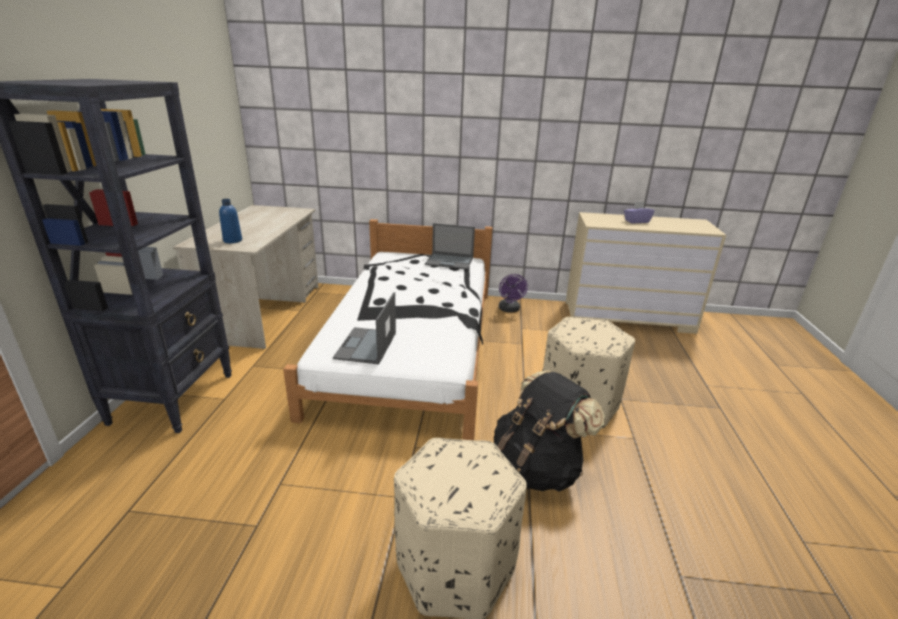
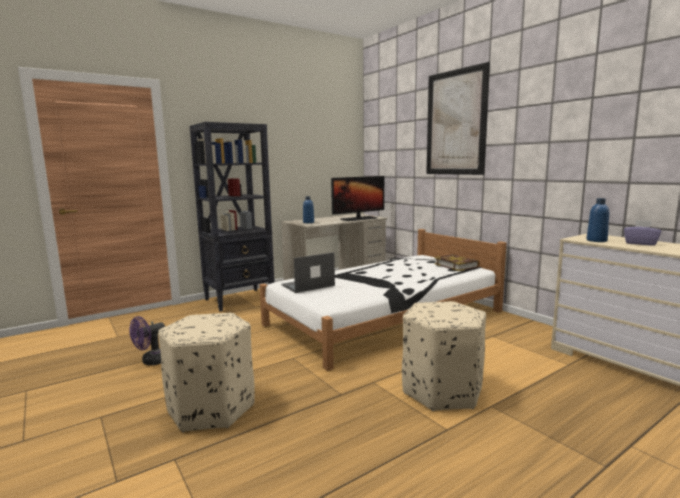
camera: 50 degrees right, 15 degrees down
(285, 218) = (359, 218): none -> monitor
(418, 83) = (455, 123): none -> picture
(450, 261) = (456, 265): laptop -> book
(509, 310) = (505, 323): purple fan -> purple fan (151, 361)
(537, 468) = (336, 401): black backpack -> none
(609, 223) = (596, 240): none -> blue bottle

